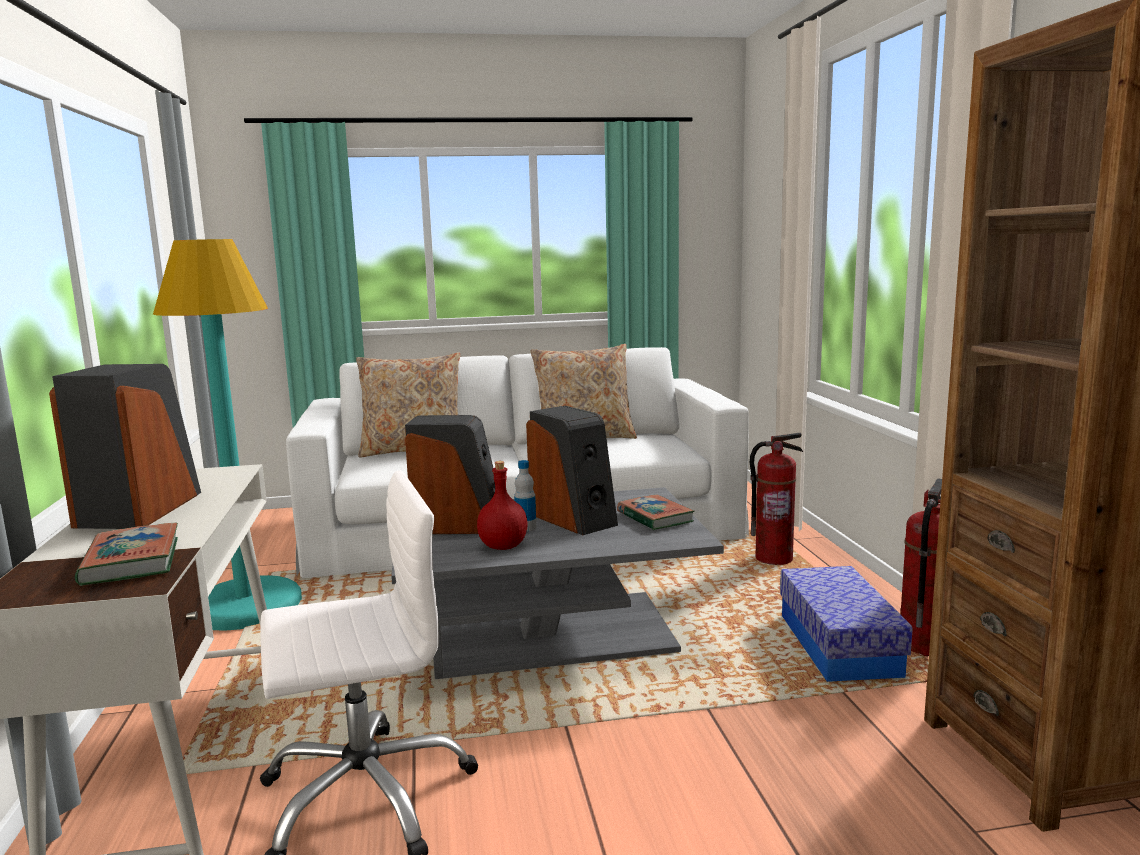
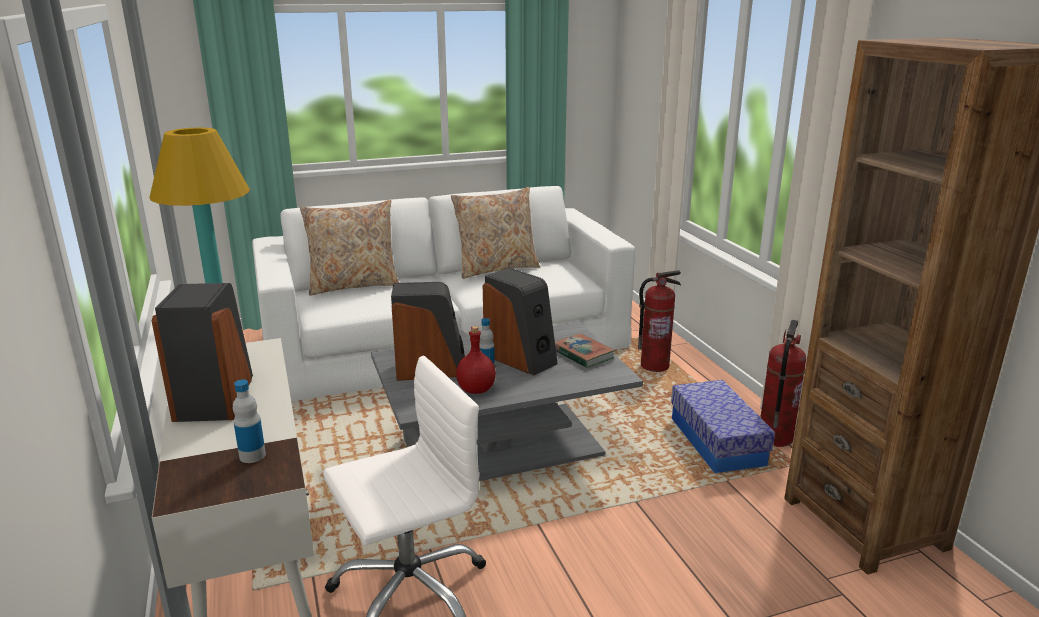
camera: 10 degrees left, 10 degrees up
(132, 561) = (252, 456): book -> bottle

